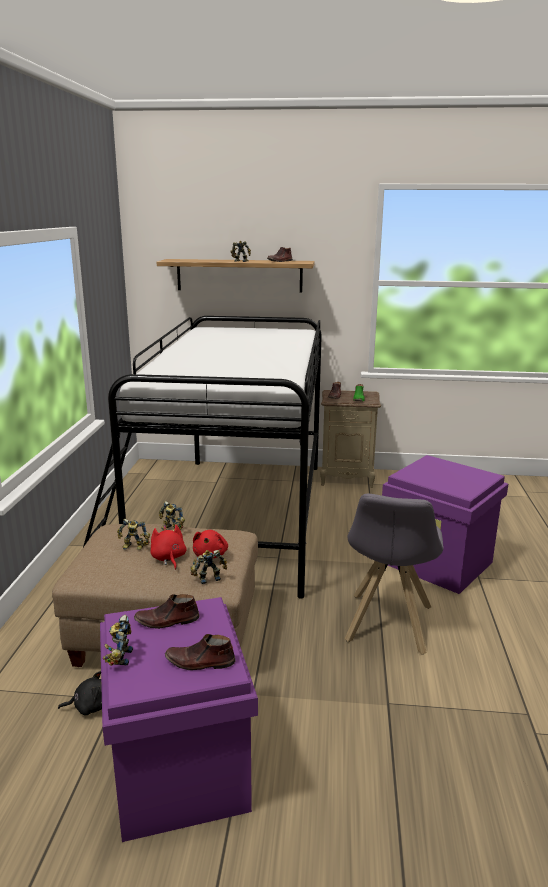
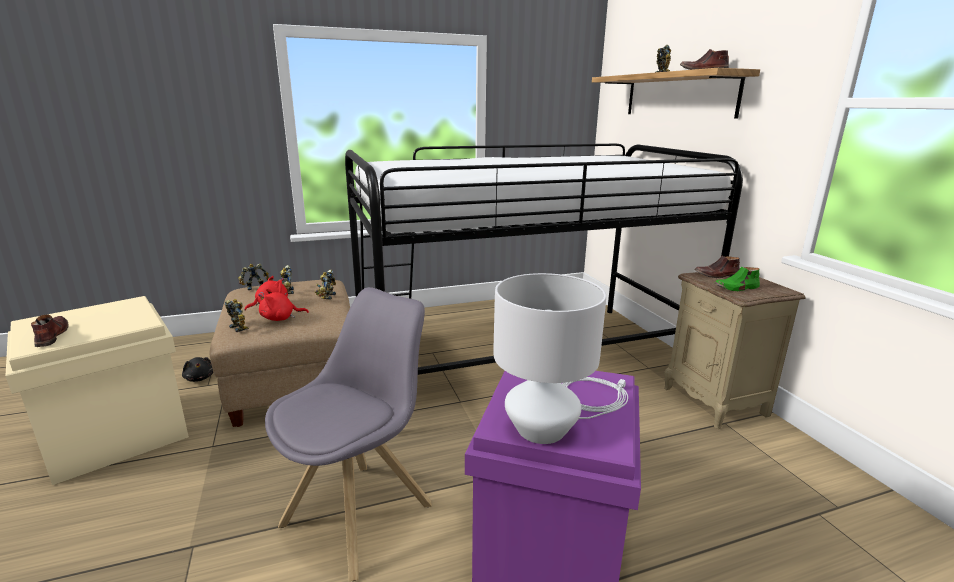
camera: 65 degrees right, 0 degrees up
(119, 657) = (76, 311): toy robot -> toy robot (255, 287)
(167, 621) = (124, 314): brown shoe -> none
(180, 770) = (116, 436): purple storage box -> beige storage box
(388, 623) = (359, 514): grey chair -> grey chair turned 135 degrees clockwise
(459, 478) = (562, 415): none -> white table lamp

